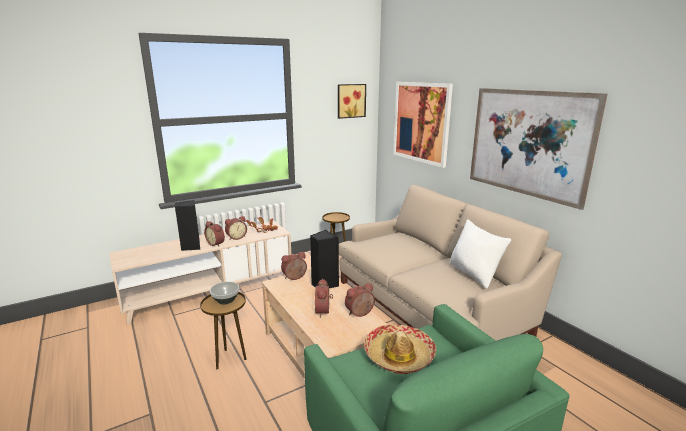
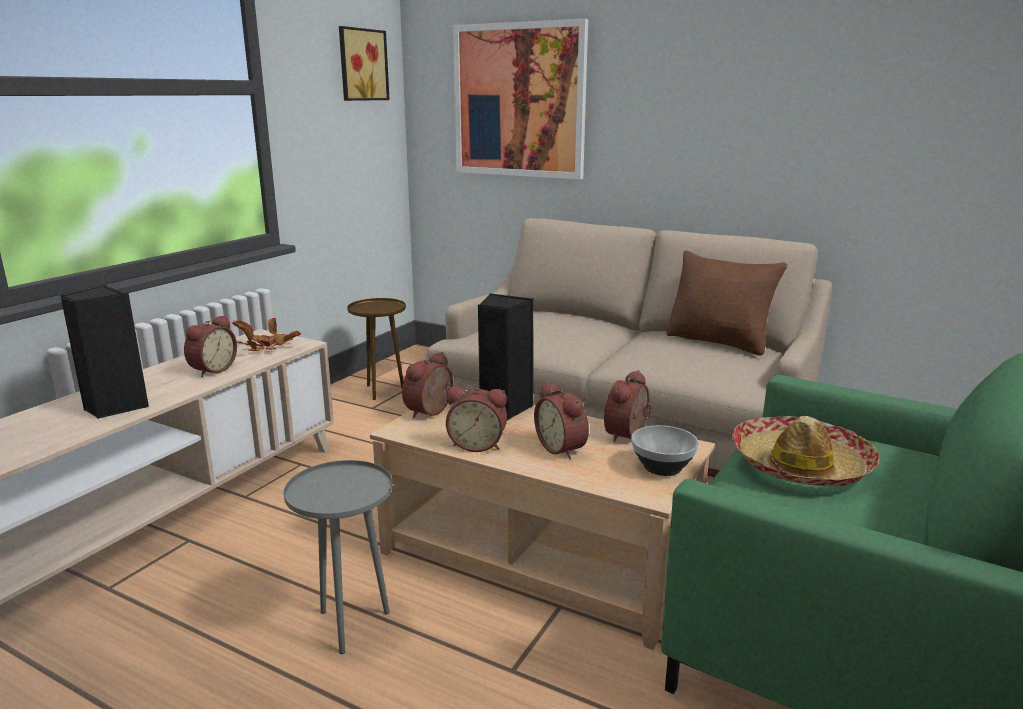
camera: 30 degrees left, 0 degrees up
(216, 243) = (177, 389): alarm clock -> alarm clock (478, 444)
(226, 300) = (339, 483): bowl -> bowl (663, 467)
(229, 359) = (351, 624): brown side table -> grey side table
(474, 274) = (719, 342): white pillow -> brown pillow
(527, 143) = (752, 110): picture -> none

